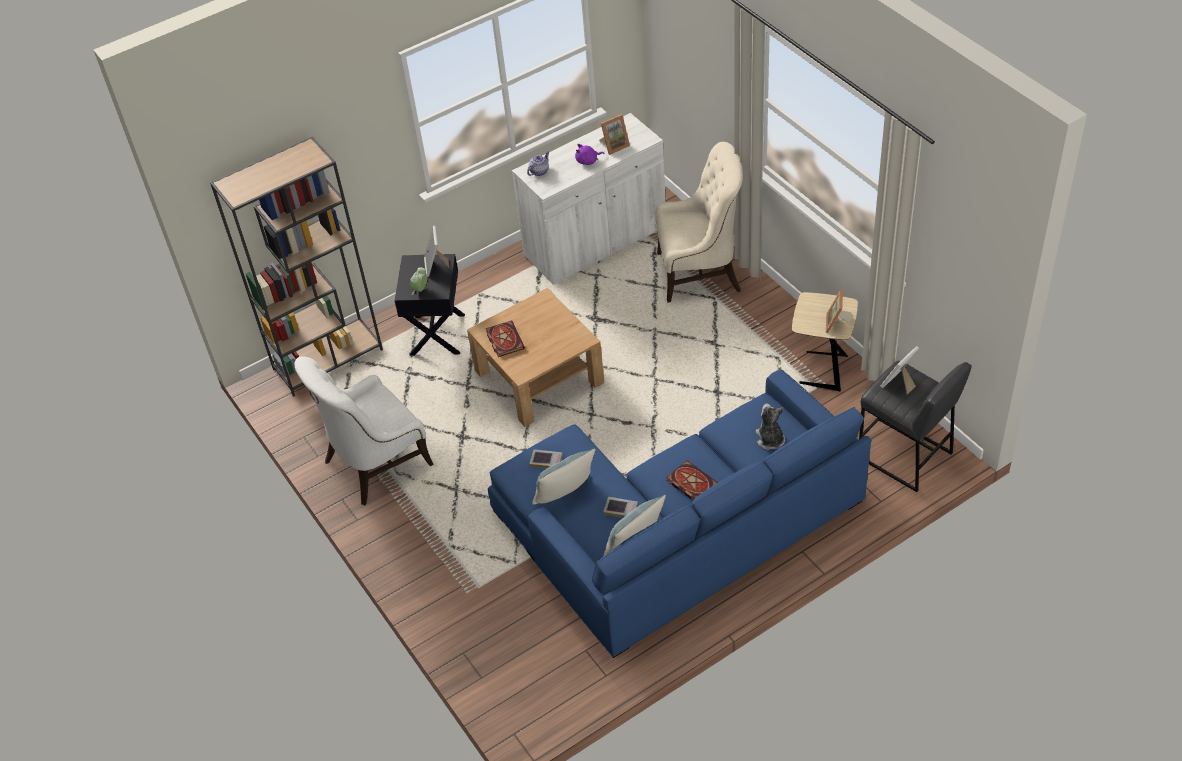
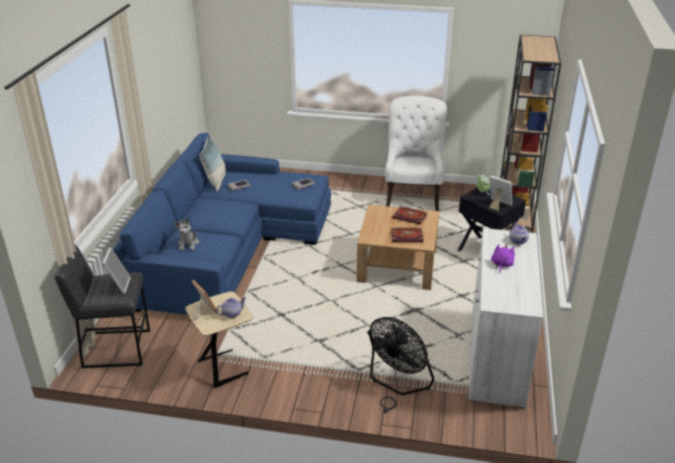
camera: 130 degrees right, 15 degrees down
(565, 495) = (275, 180): pillow -> none
(614, 145) = (505, 285): picture frame -> none
(691, 483) = (213, 207): book -> book (407, 236)
(700, 272) = (394, 383): beige armchair -> black fan
(770, 439) = (188, 243): plush toy -> plush toy turned 60 degrees clockwise
(815, 306) = (232, 313): none -> teapot

